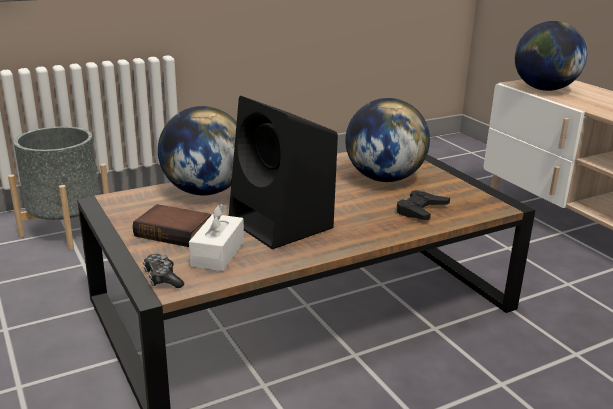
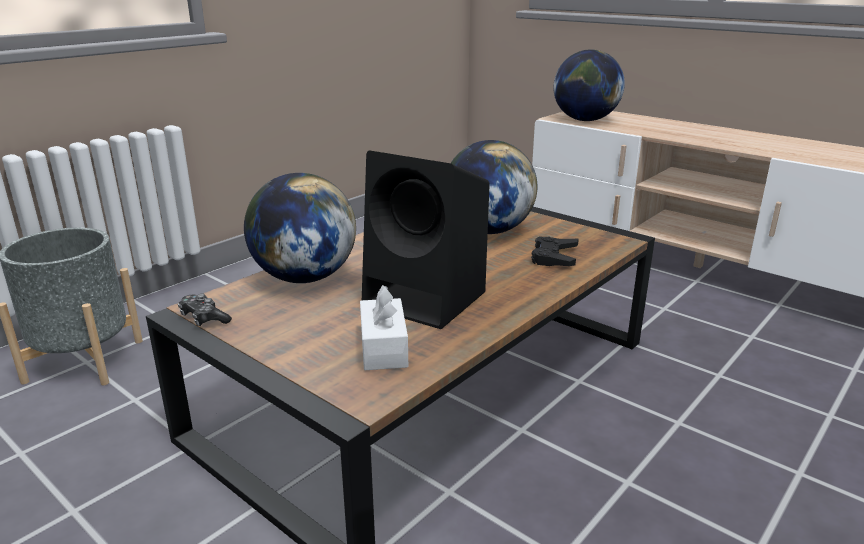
camera: 20 degrees left, 0 degrees up
(163, 278) = (343, 392): game controller -> game controller (204, 318)
(175, 231) = (309, 331): book -> none

